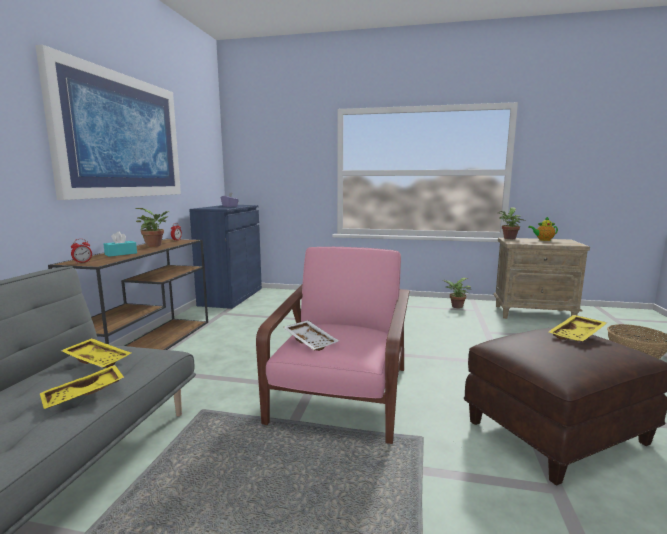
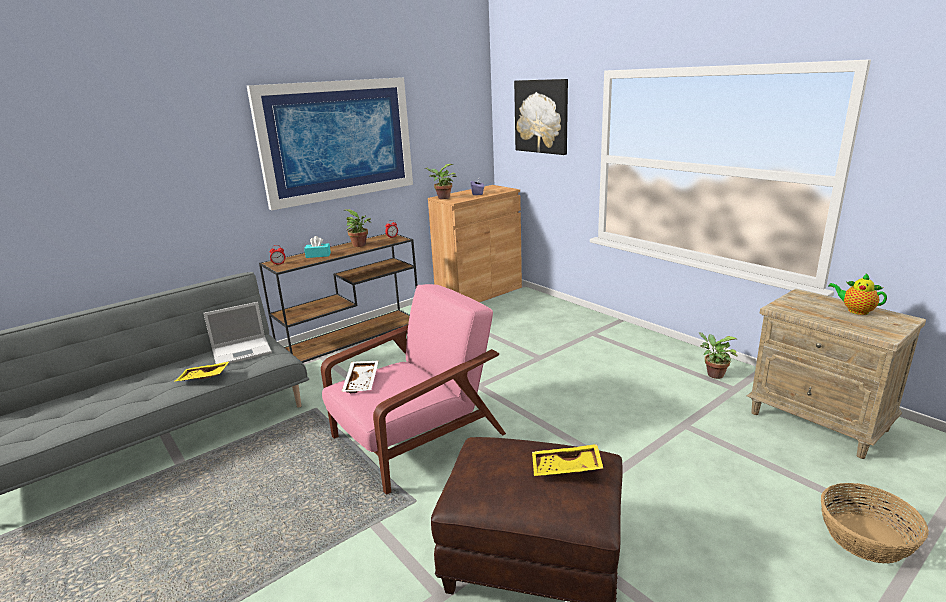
camera: 40 degrees right, 10 degrees up
(98, 359) = (243, 351): yellow tray -> laptop
(231, 296) = (479, 292): blue cabinet -> brown cabinet
(278, 145) = (541, 116): none -> picture
(509, 238) = (802, 295): potted plant -> potted plant (442, 198)

